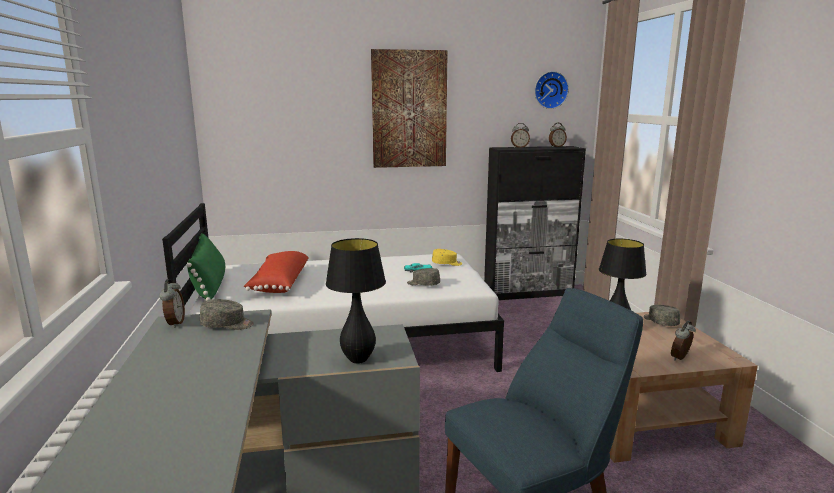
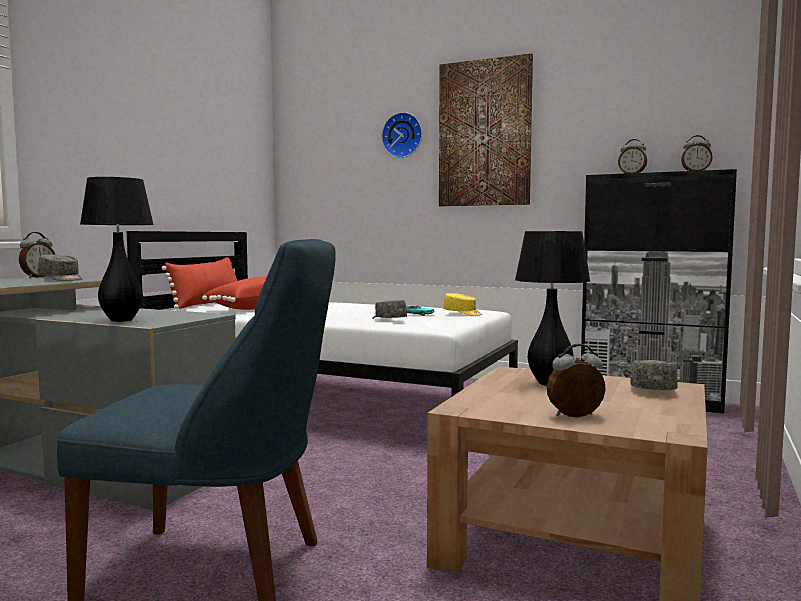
camera: 35 degrees right, 10 degrees down
(210, 285) = (207, 304): green pillow -> red pillow
(550, 90) = (691, 91): wall clock -> wall clock (403, 135)

